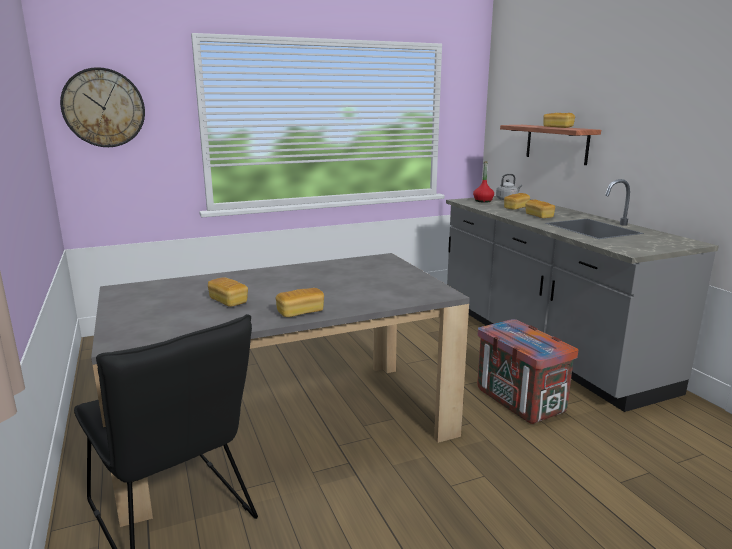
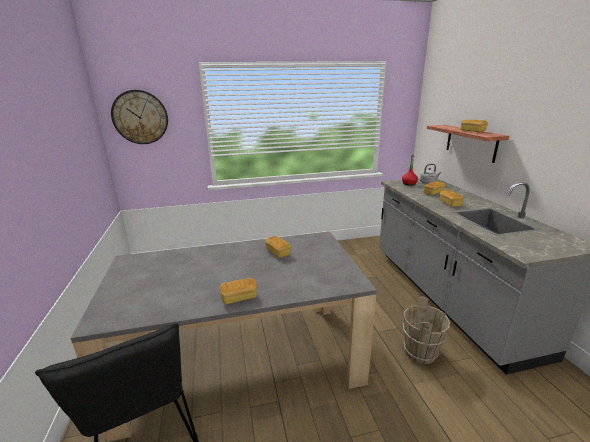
camera: 10 degrees right, 5 degrees up
(228, 301) = (192, 279): bread -> bread (278, 252)
(520, 401) = (420, 353): crate -> brown bucket

